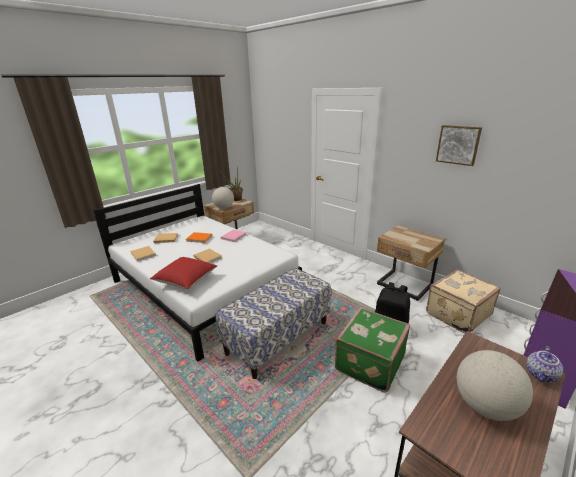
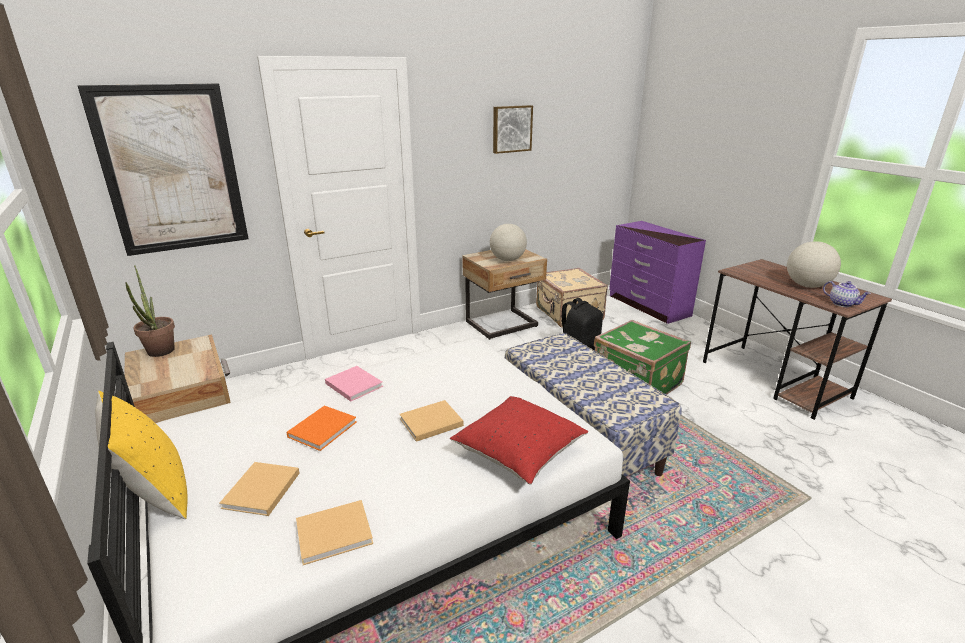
camera: 75 degrees left, 0 degrees up
(166, 226) = (155, 495): none -> yellow pillow
(224, 208) = (200, 371): globe -> globe (507, 260)
(280, 136) = (172, 170): none -> picture
(541, 375) = (766, 264): teapot -> teapot (842, 304)

